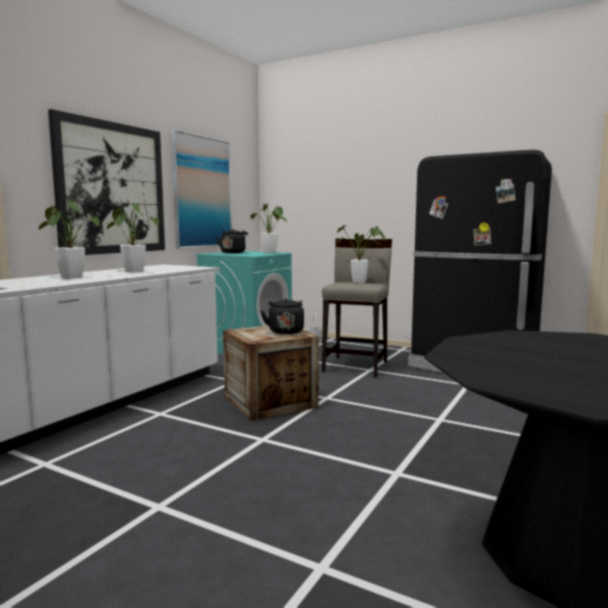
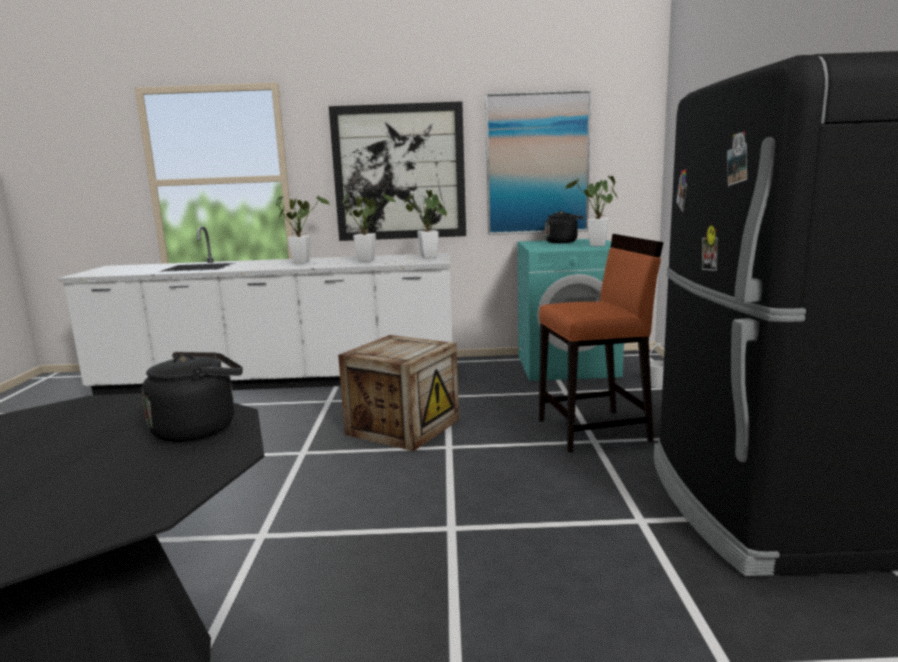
camera: 60 degrees right, 5 degrees up
(285, 331) = (413, 351): black kettle -> black kettle (200, 428)
(356, 366) = (595, 430): beige stool -> orange stool
(362, 282) = (599, 307): potted plant -> potted plant (429, 257)

